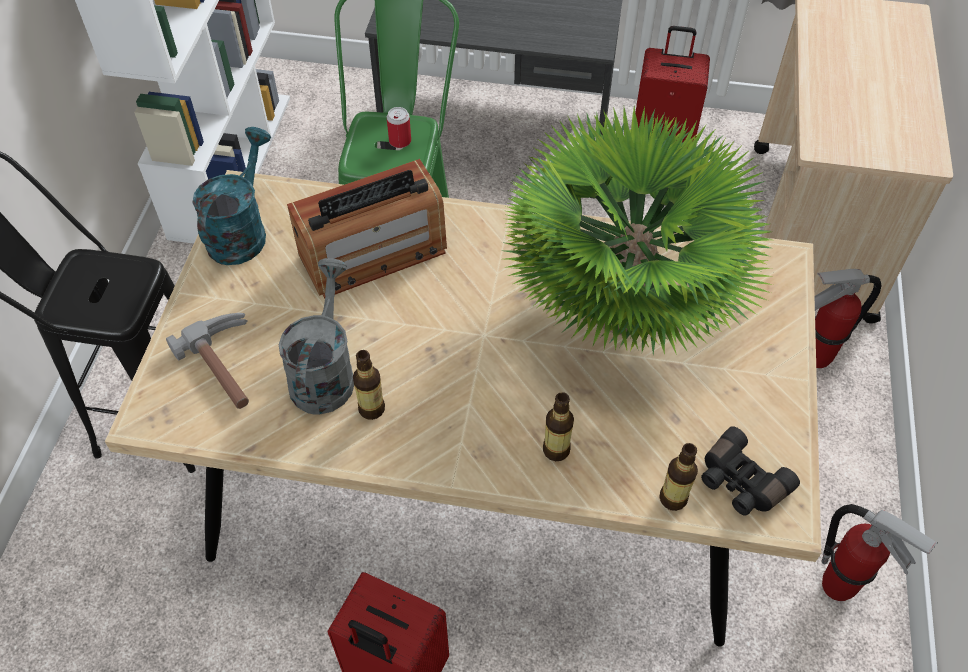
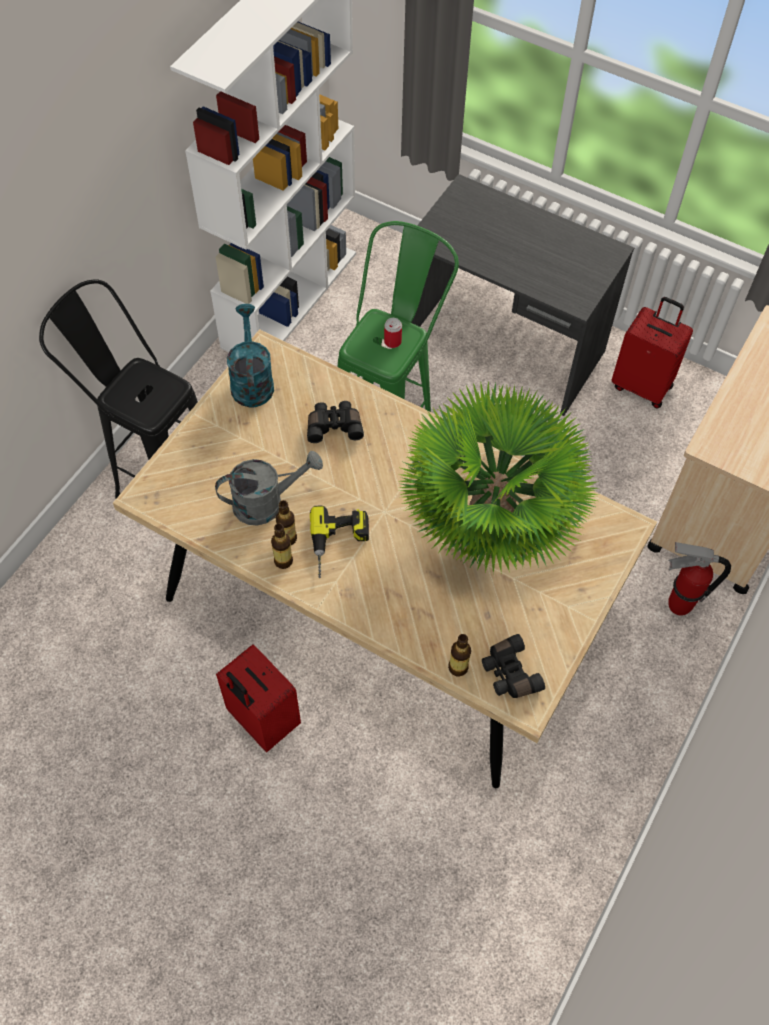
camera: 20 degrees right, 5 degrees up
(230, 366) = (208, 477): hammer -> none
(241, 231) = (251, 380): turquoise watering can -> turquoise watering can turned 45 degrees counterclockwise
(324, 372) = (267, 502): grey watering can -> grey watering can turned 45 degrees clockwise
(373, 253) = (334, 426): radio -> black binoculars
(445, 394) = (339, 545): none -> power drill
(556, 450) = (396, 608): bottle -> bottle (283, 561)
(839, 587) = (604, 780): fire extinguisher -> none

